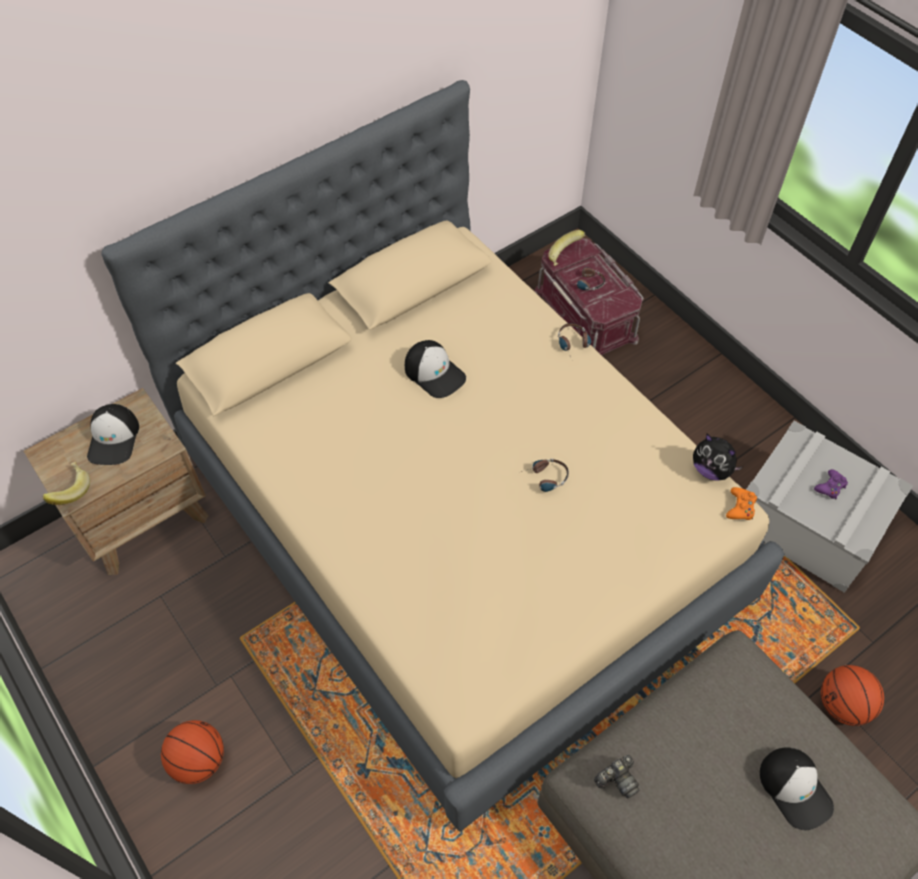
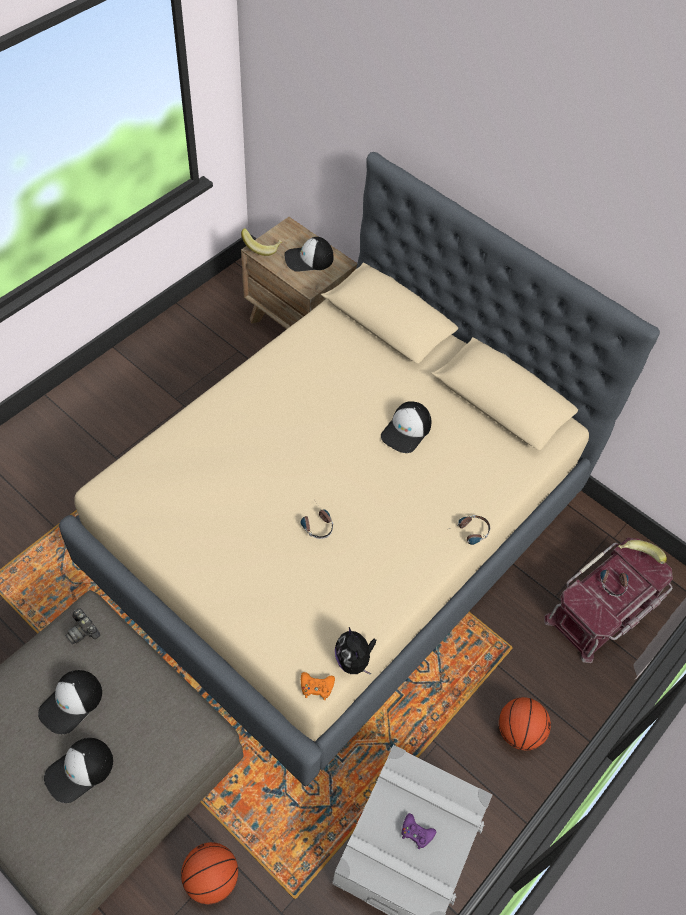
camera: 75 degrees right, 0 degrees up
(199, 760) = (121, 401): basketball -> basketball (519, 731)
(711, 470) = (354, 660): plush toy -> plush toy turned 45 degrees counterclockwise
(713, 795) = (71, 703): none -> cap

